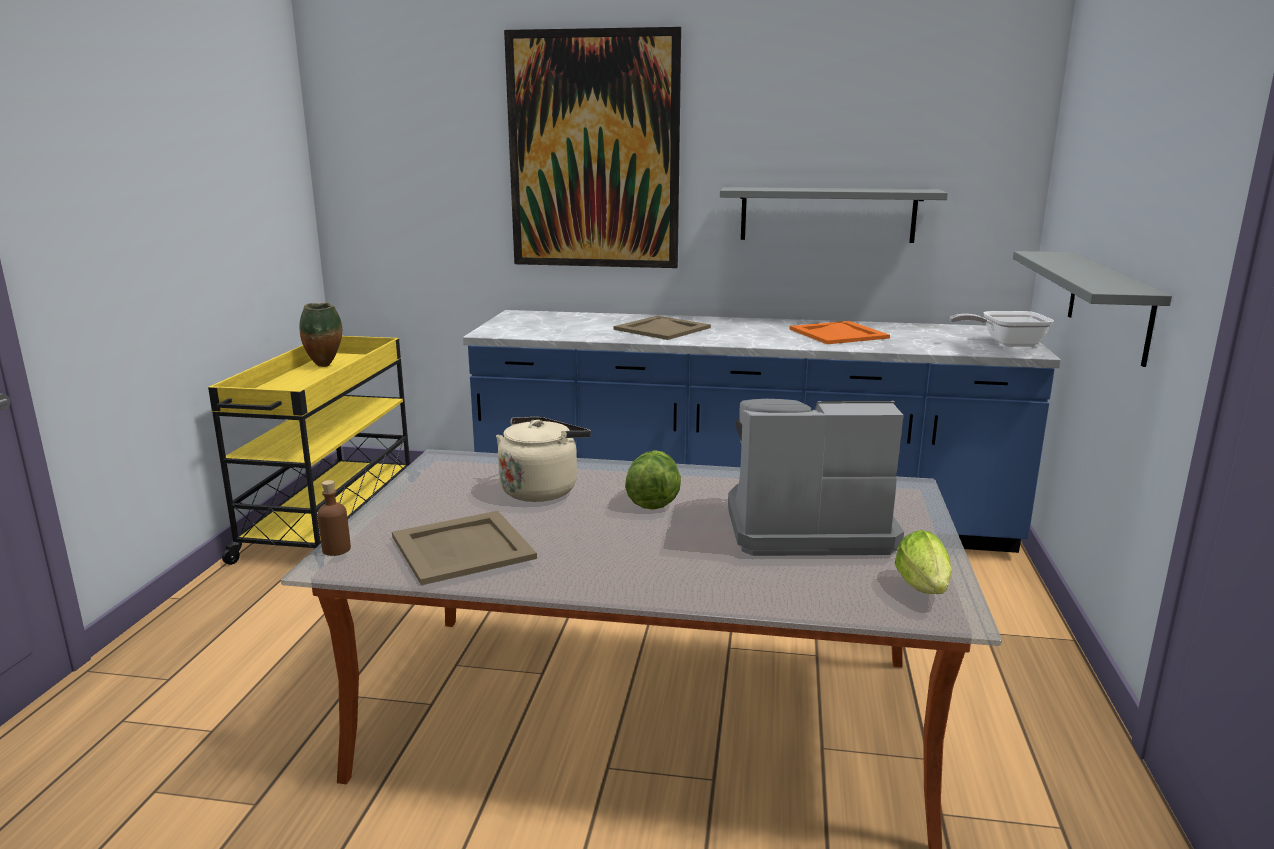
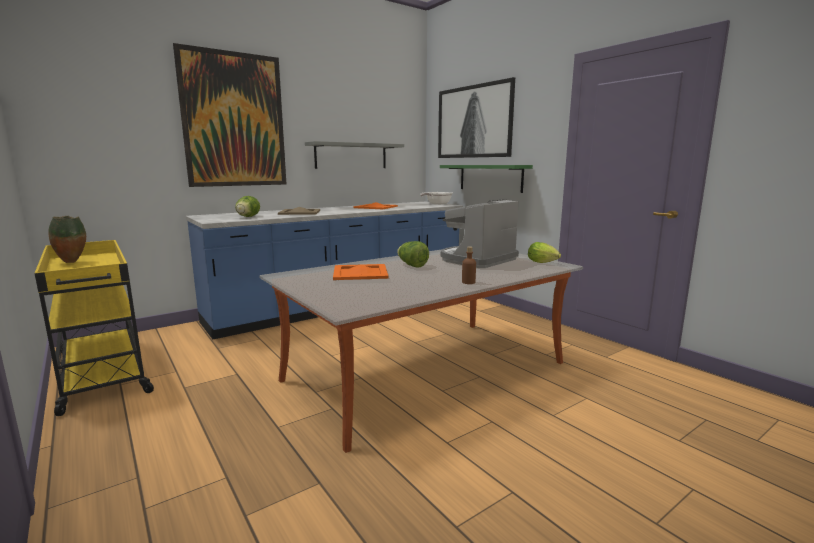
camera: 45 degrees left, 5 degrees down
(336, 549) = (331, 307): brown bottle -> brown bottle (468, 282)
(464, 547) = (386, 291): beige tray -> none
(542, 489) = (361, 272): beige kettle -> orange tray
(554, 330) = (247, 217): none -> lettuce
(1109, 305) = (490, 177): grey shelf -> green shelf
(1111, 147) = (474, 122): none -> picture

